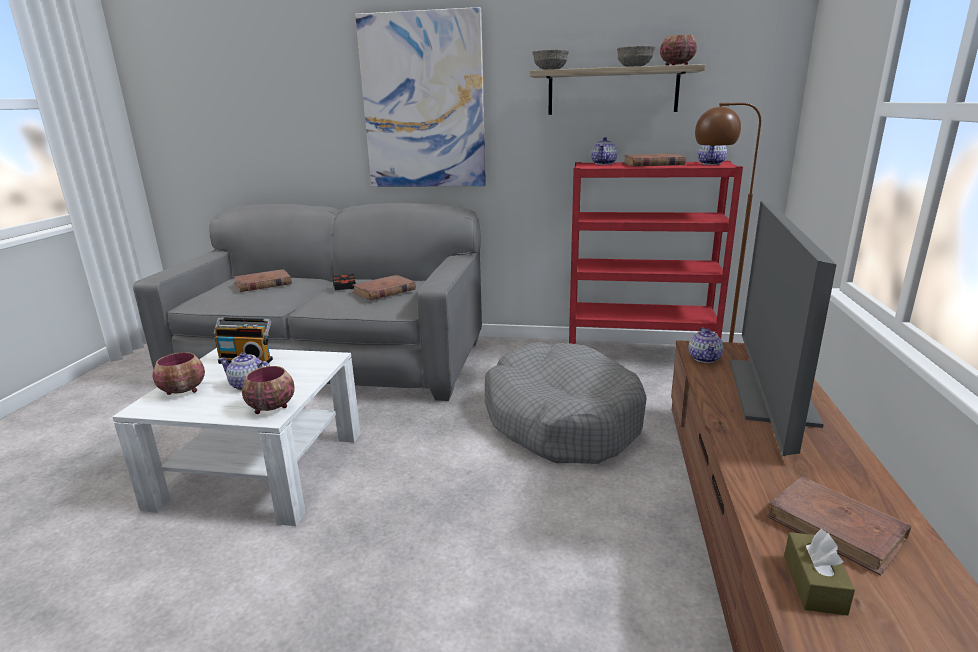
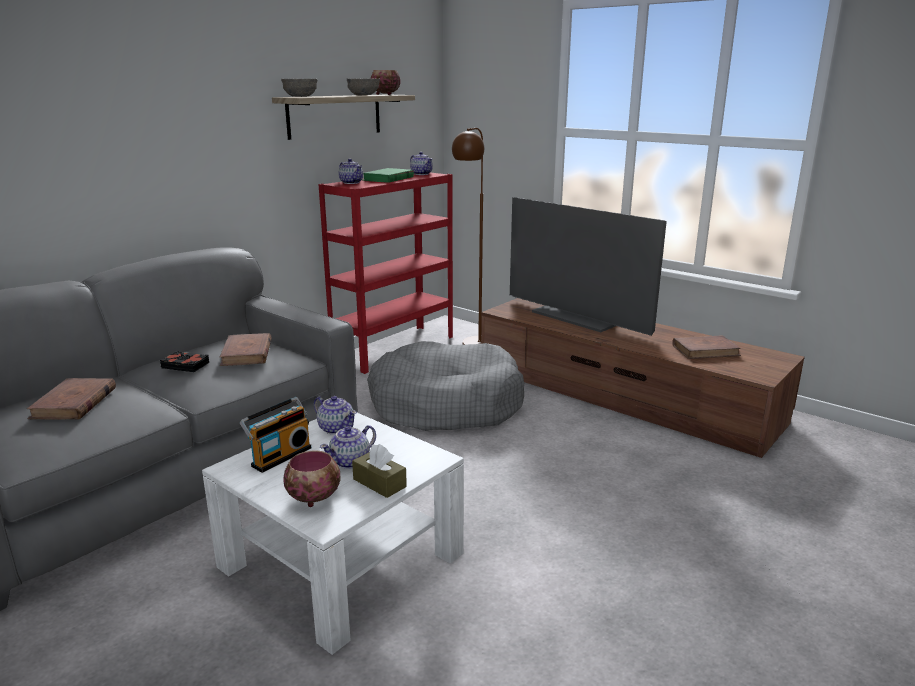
camera: 60 degrees left, 0 degrees up
(271, 407) = (419, 456): bowl -> none
(423, 102) = (162, 131): picture -> none
(652, 164) = (388, 179): brown book -> green book
(704, 358) = (518, 315): teapot -> teapot (336, 428)
(814, 584) = (738, 368): brown tissue box -> brown tissue box (379, 483)

